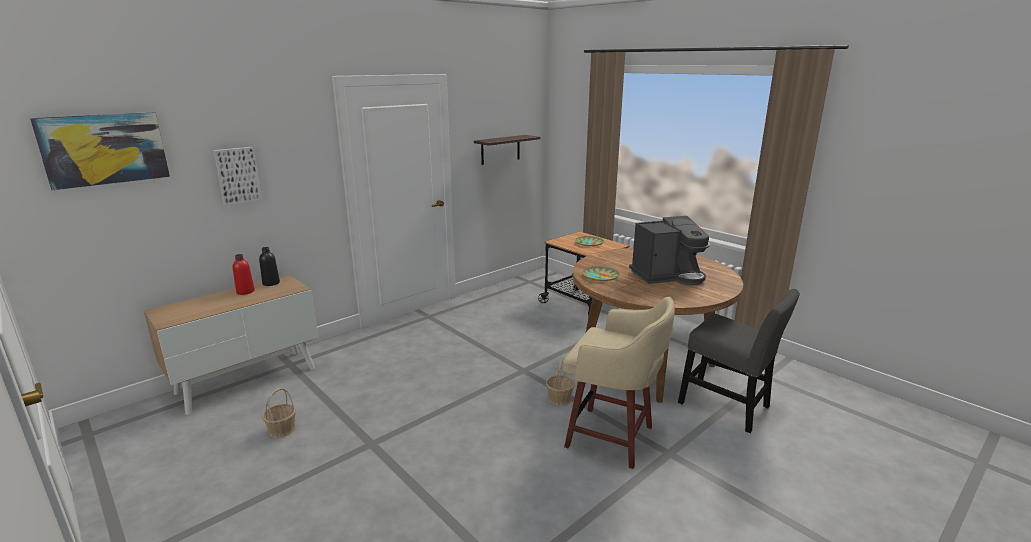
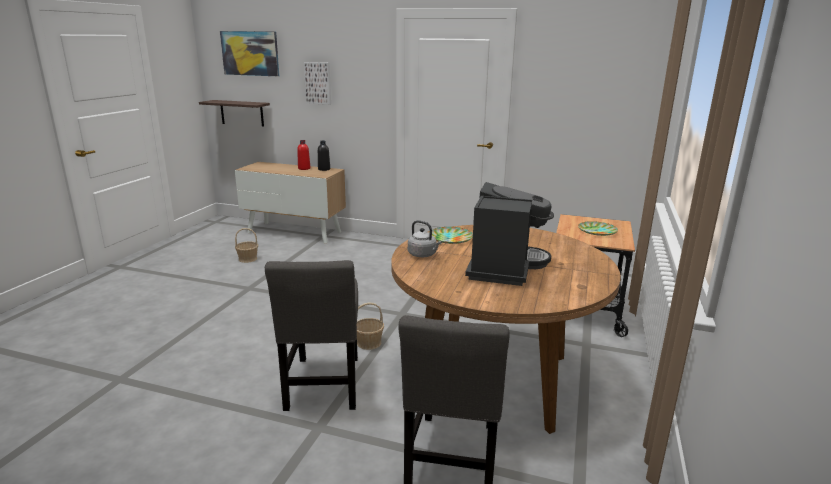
camera: 60 degrees right, 0 degrees up
(500, 149) = (585, 101): shelf -> shelf (242, 113)
(613, 437) = (323, 386): beige stool -> grey chair
(628, 291) = (423, 255): none -> grey kettle
(668, 276) = (504, 267): coffee machine -> coffee machine turned 120 degrees counterclockwise

